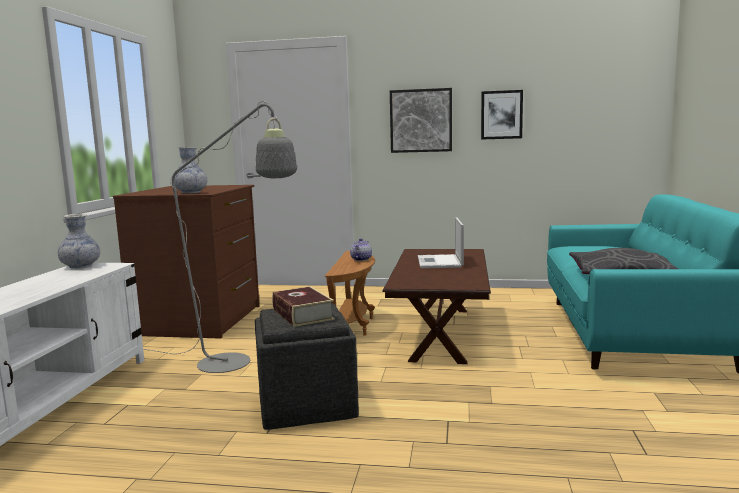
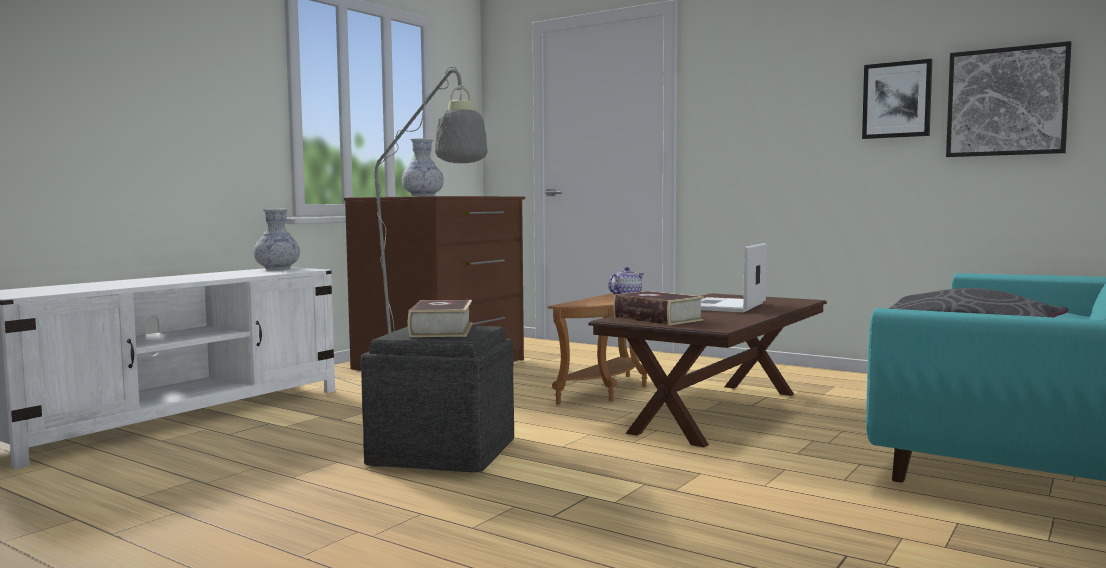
camera: 25 degrees right, 5 degrees down
(421, 120) = (773, 113): picture -> picture (1006, 102)
(422, 281) = (657, 319): none -> book

